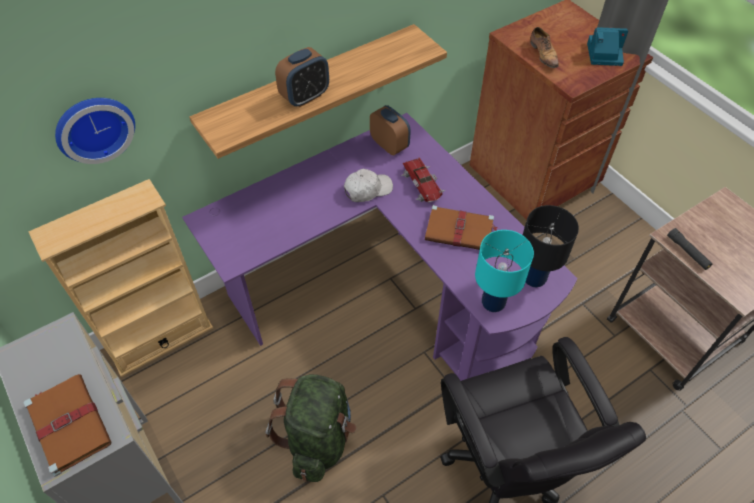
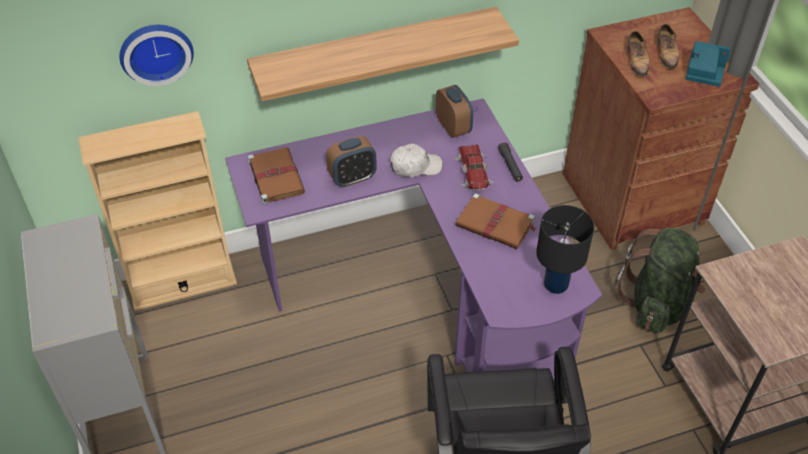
camera: 15 degrees right, 5 degrees down
(68, 423) = (68, 303): brown book -> brown book (275, 176)
(305, 97) = (361, 59): alarm clock -> alarm clock (352, 178)
(318, 438) = (309, 413): green backpack -> green backpack (656, 303)
(492, 304) = (502, 300): turquoise table lamp -> none
(566, 43) = (666, 53): none -> shoe
(688, 252) = (730, 292): black flashlight -> black flashlight (510, 166)

